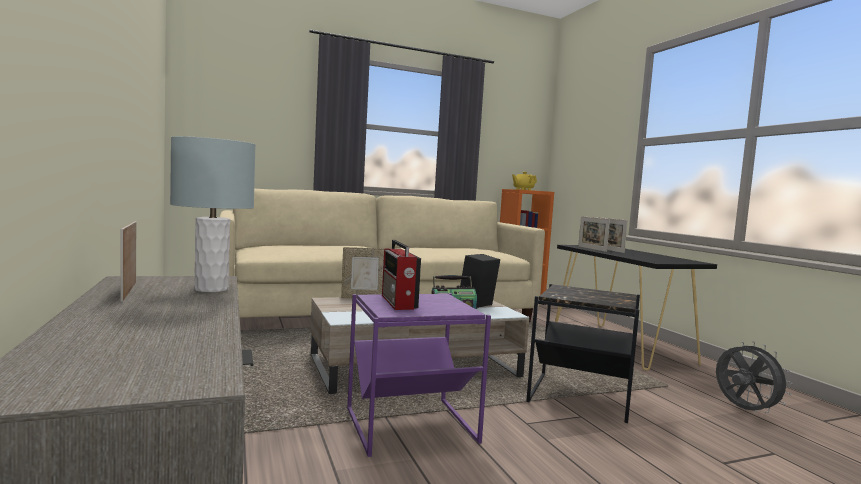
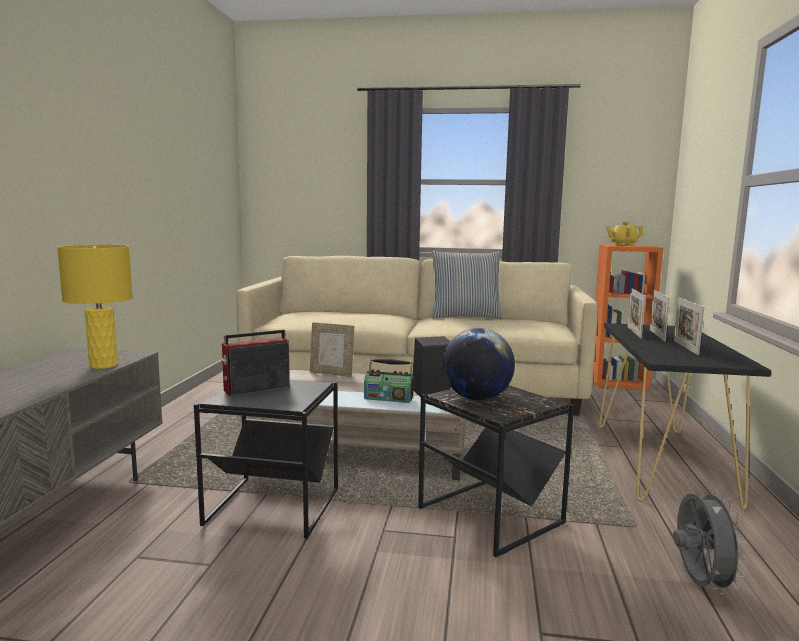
camera: 30 degrees right, 5 degrees up
(128, 291) = (47, 364): picture frame -> picture frame (685, 347)
(212, 289) = (104, 365): grey table lamp -> yellow table lamp
(398, 302) = (255, 389): radio -> radio turned 45 degrees clockwise
(409, 426) = (272, 506): purple side table -> black side table
(424, 246) = (465, 317): none -> pillow
(578, 295) = (477, 398): none -> globe

